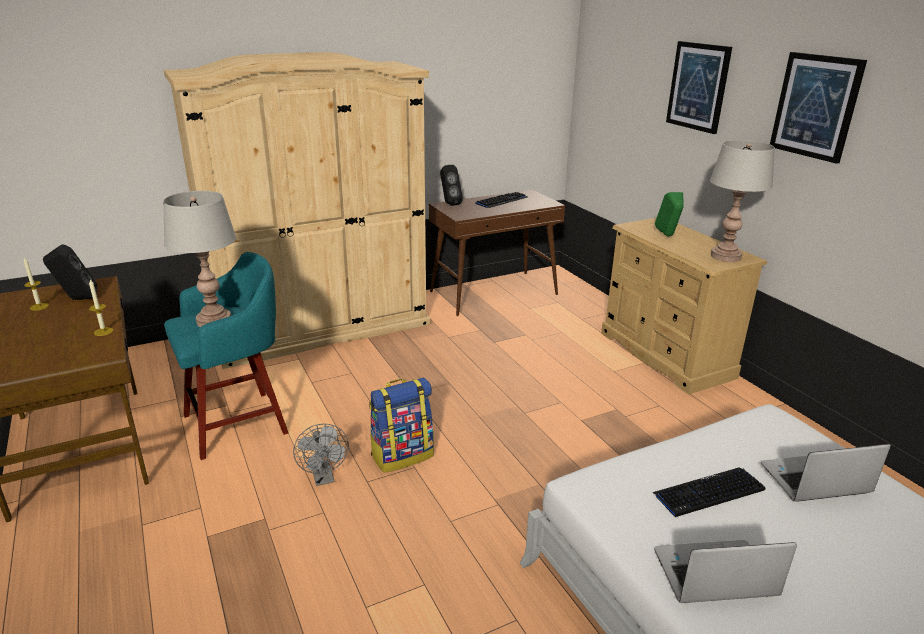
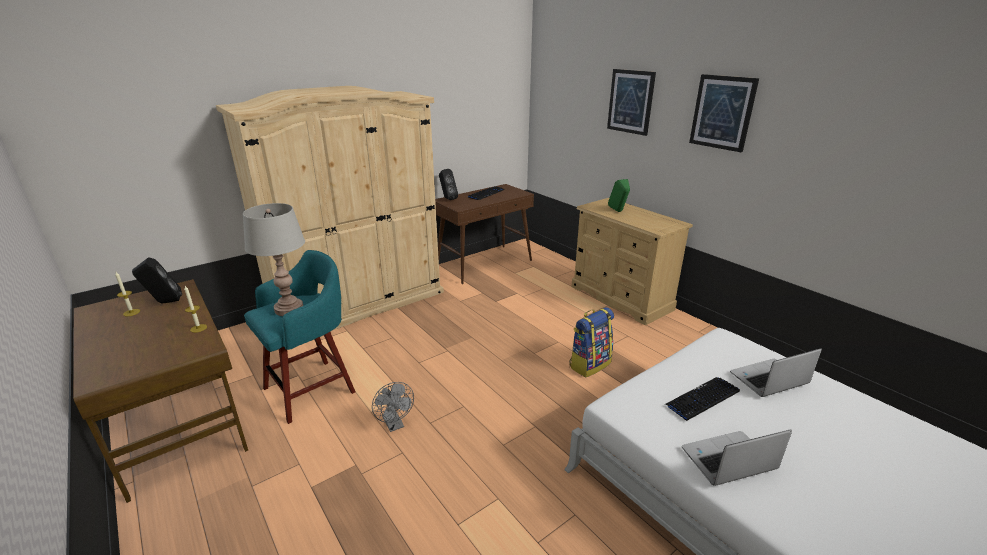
camera: 10 degrees left, 0 degrees up
(402, 455) = (451, 398): backpack -> backpack (589, 364)
(725, 256) = (664, 223): grey table lamp -> none

